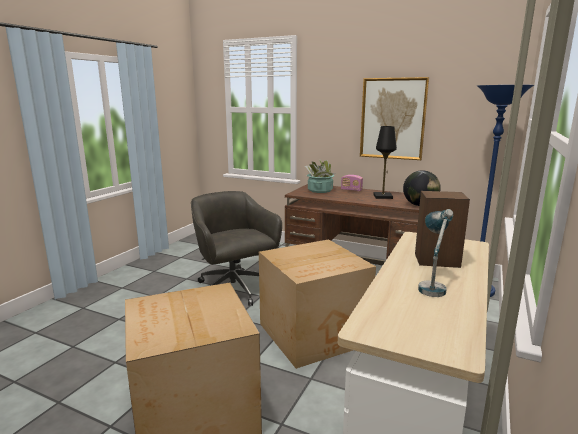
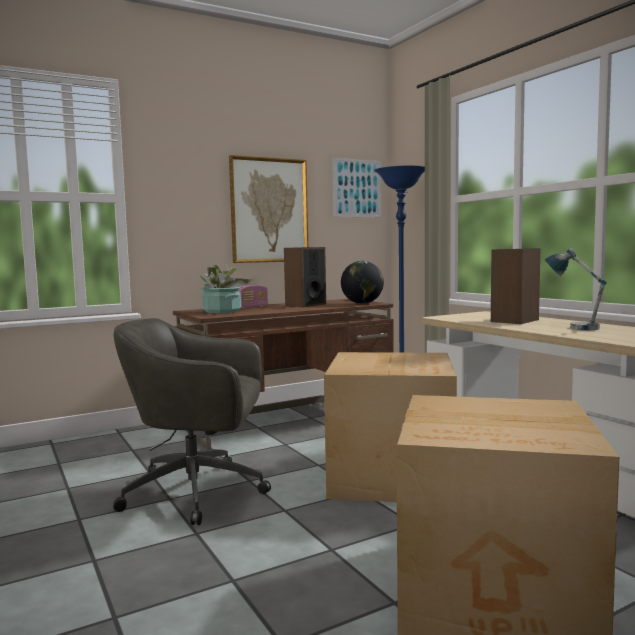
camera: 55 degrees left, 10 degrees down
(383, 196) = (305, 305): black table lamp -> speaker
(483, 99) = (357, 188): none -> picture

